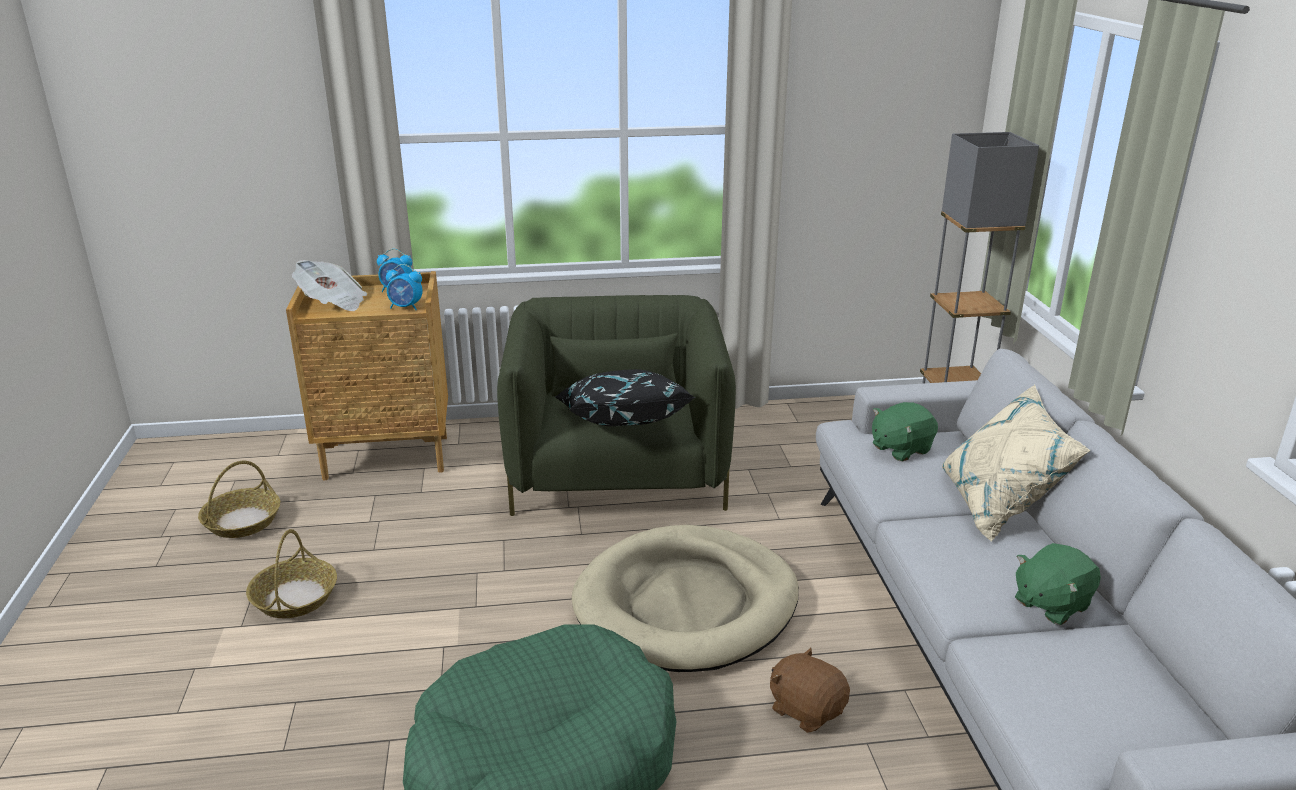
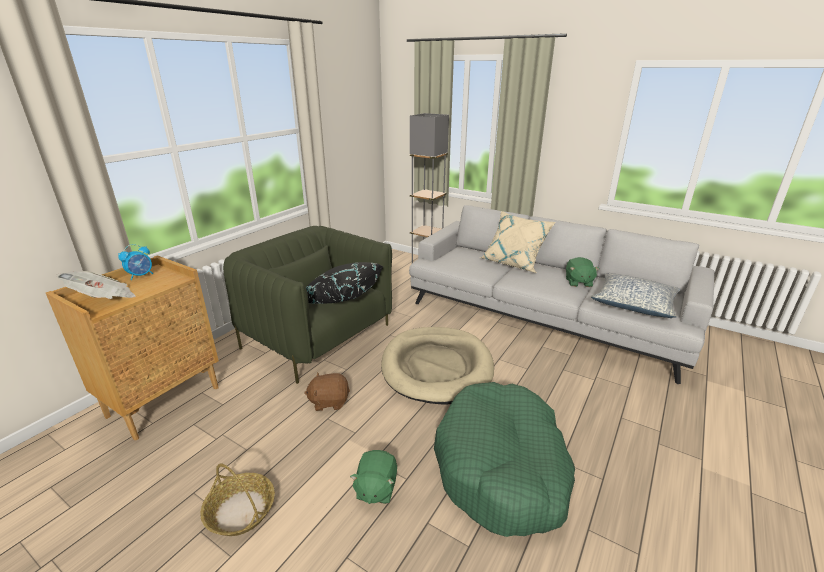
camera: 50 degrees left, 0 degrees up
(242, 521) = (110, 504): basket -> none
(406, 307) = (172, 281): alarm clock -> none
(806, 709) = (532, 373): brown plush toy -> brown plush toy (329, 401)
(900, 449) = (455, 259): green plush toy -> green plush toy (375, 488)
(1073, 702) = (634, 304): none -> pillow

